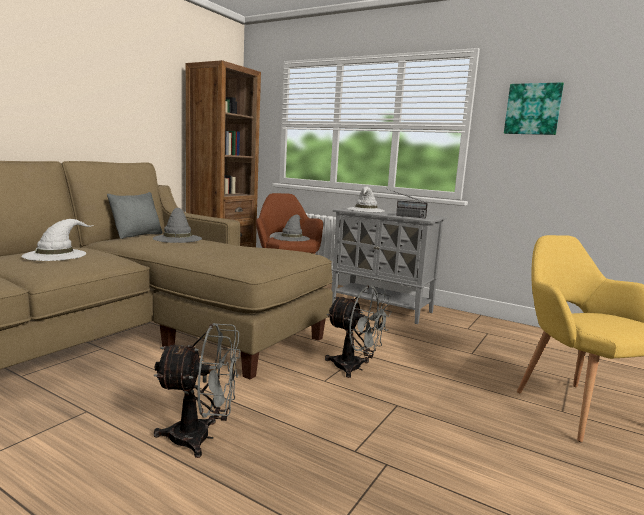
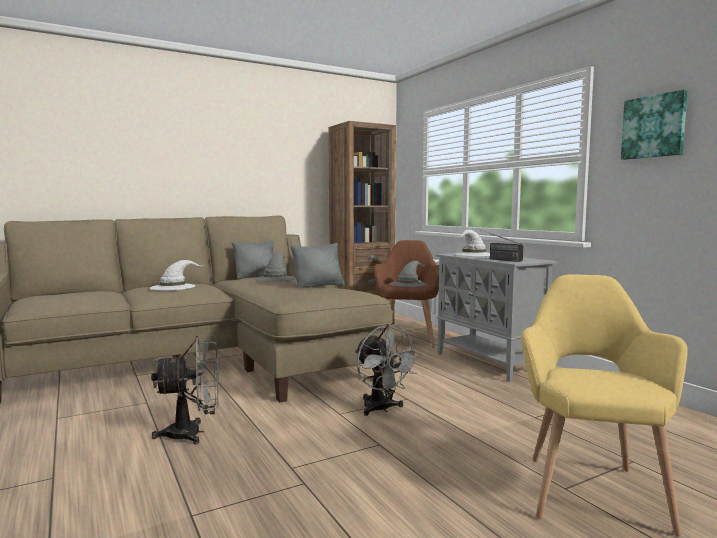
camera: 30 degrees right, 5 degrees down
(201, 438) = (193, 433): grey fan -> grey fan turned 45 degrees counterclockwise
(246, 246) = (318, 286): none -> grey pillow

